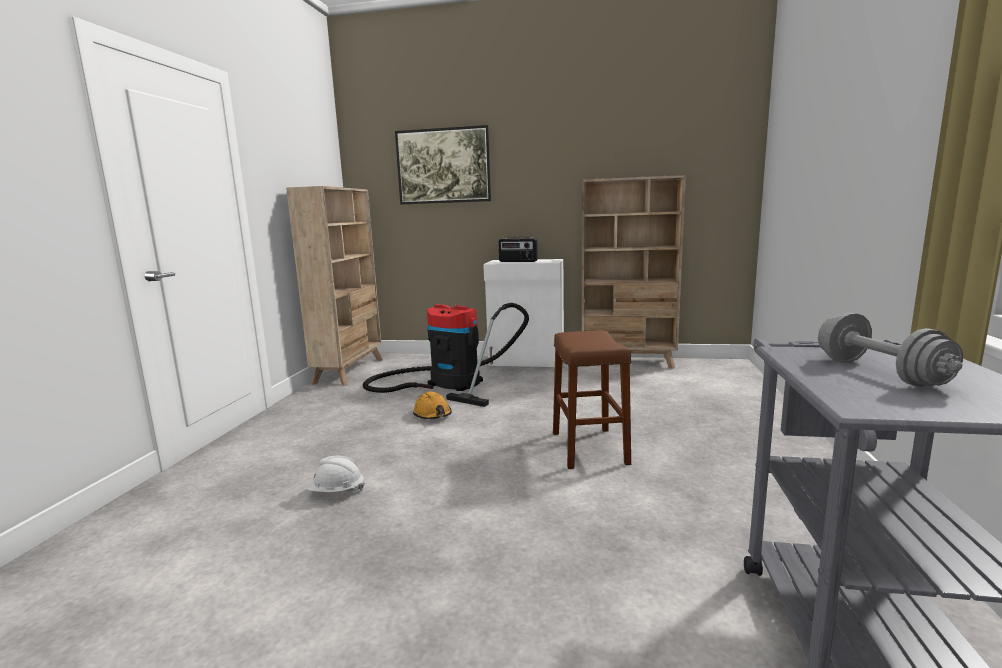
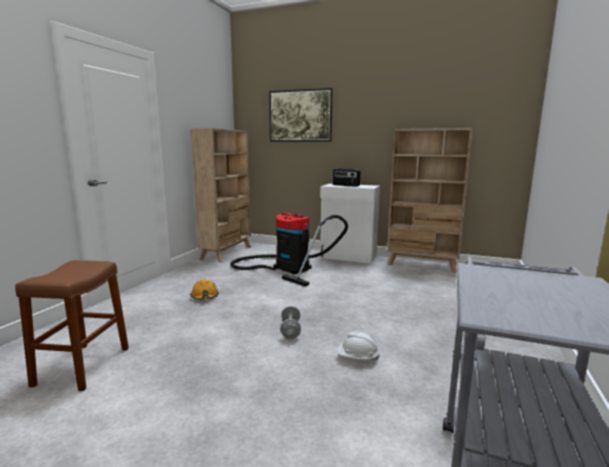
camera: 10 degrees right, 0 degrees up
(336, 492) = (186, 333): white hard hat -> white hard hat (357, 358)
(433, 414) = (268, 288): orange hard hat -> orange hard hat (204, 296)
(589, 448) = (366, 323): brown stool -> brown stool (83, 366)
(879, 373) = (529, 292): grey dumbbell -> grey dumbbell (290, 330)

